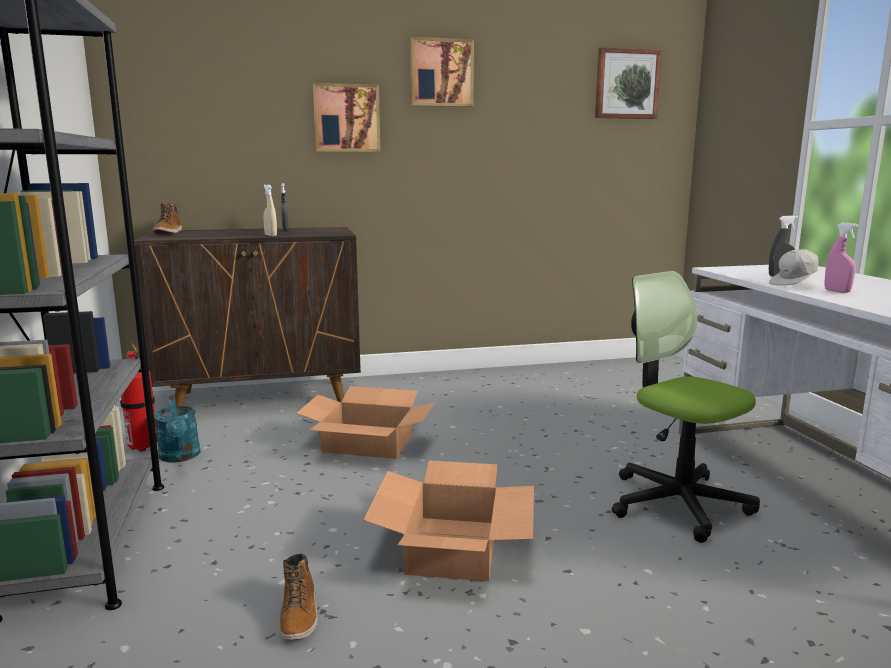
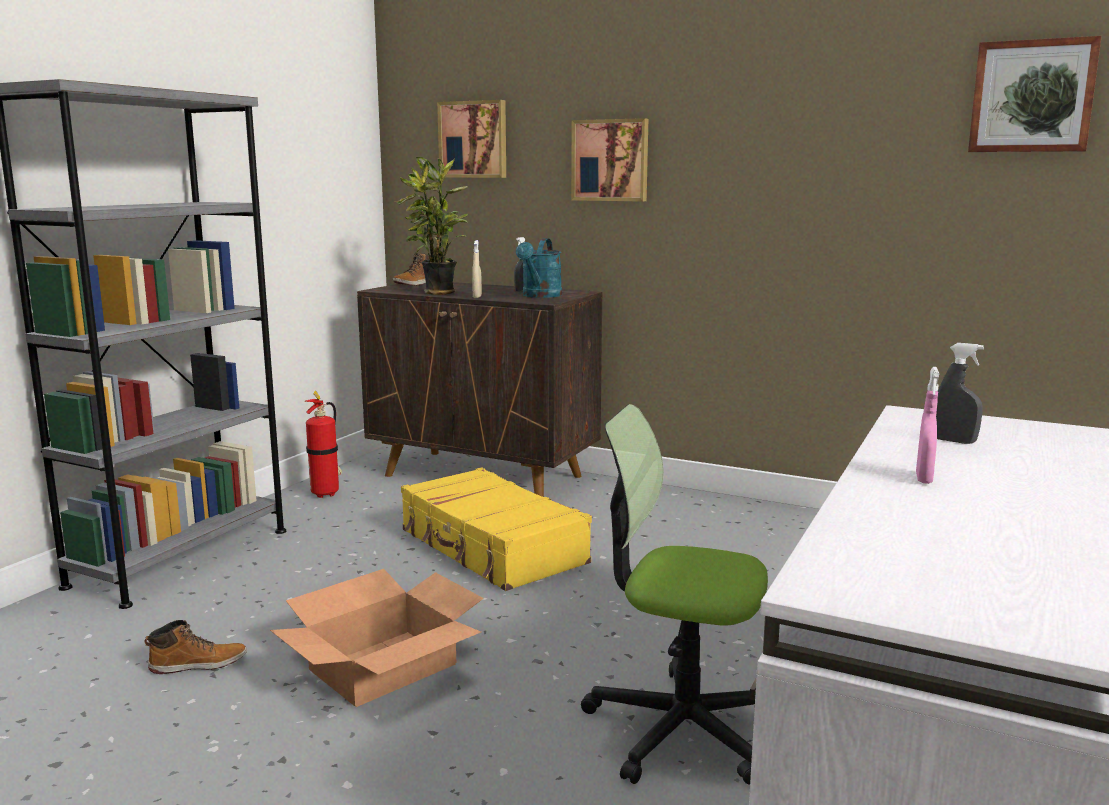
camera: 40 degrees right, 0 degrees up
(180, 457) = (335, 511): turquoise watering can -> turquoise watering can (540, 296)
(223, 236) = (437, 293): none -> potted plant
(299, 615) = (198, 664): boot -> boot turned 135 degrees counterclockwise
(368, 443) = (491, 547): cardboard box -> yellow suitcase
(441, 73) = (729, 98): picture -> picture (474, 139)
(678, 503) = (680, 728): office chair -> office chair turned 75 degrees counterclockwise
(795, 283) = (916, 455): white cap -> none

